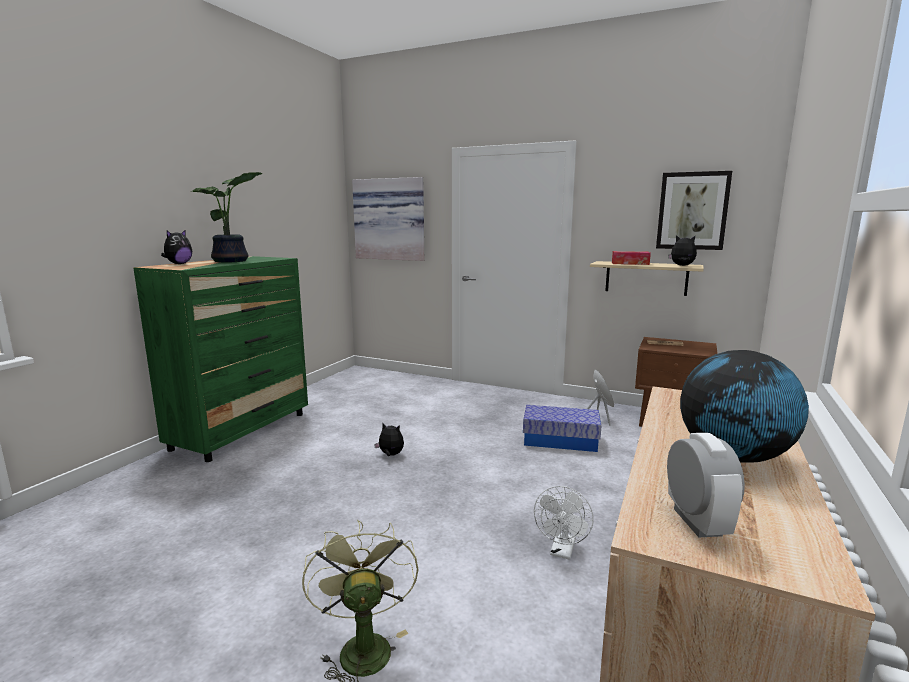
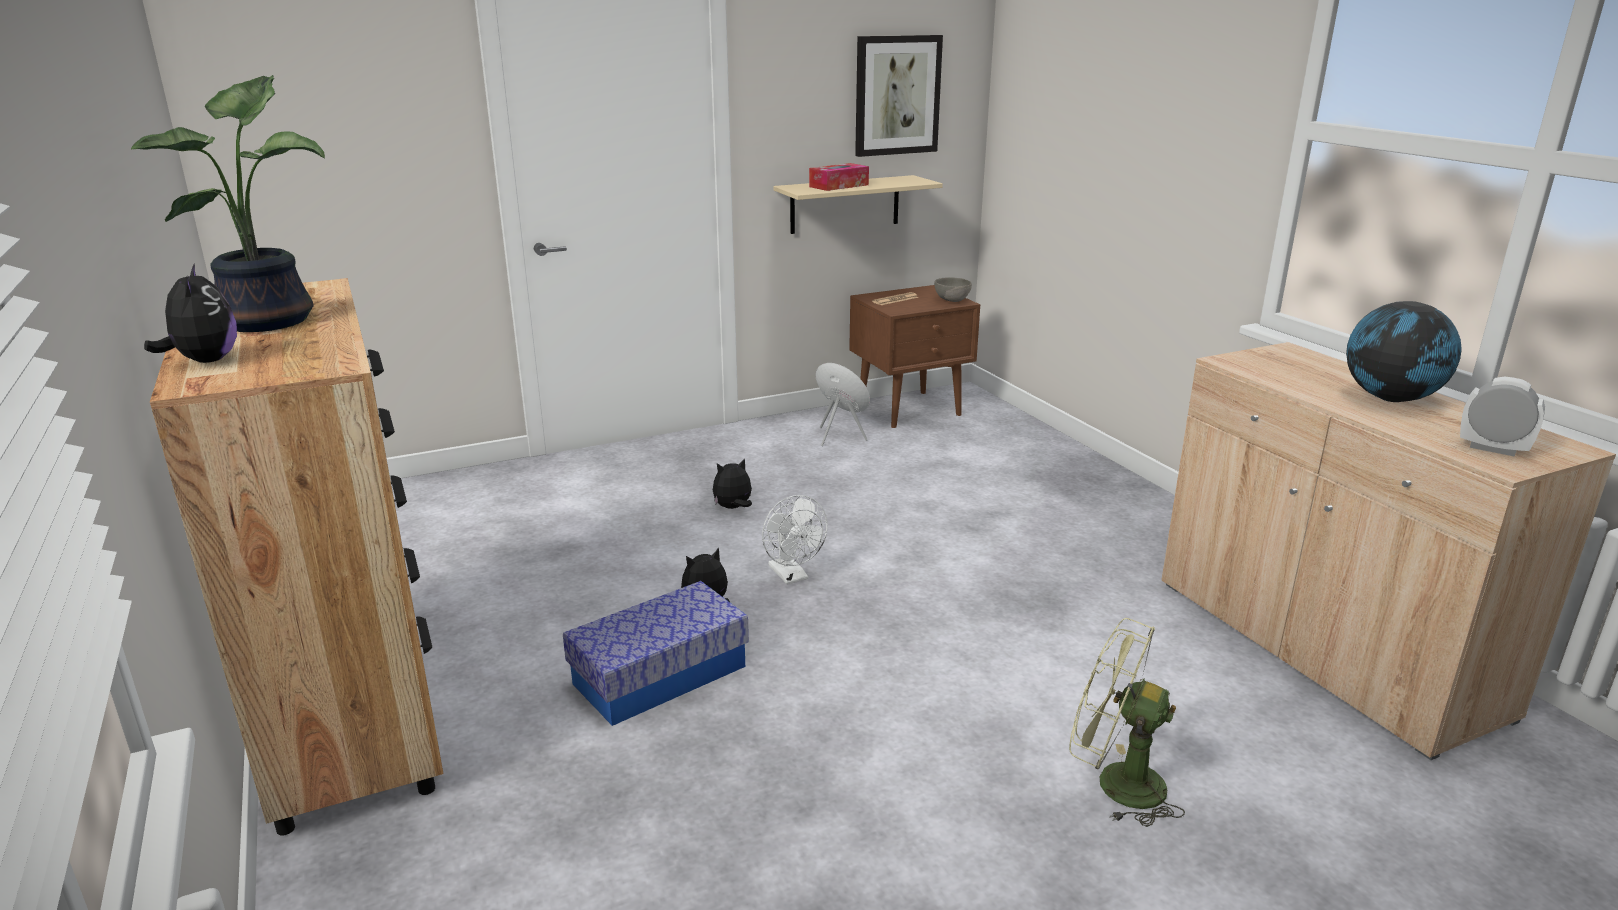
camera: 50 degrees left, 10 degrees up
(242, 431) = (352, 715): green dresser -> brown dresser
(390, 219) = (324, 138): picture -> none
(560, 440) = (854, 482): storage box -> storage box (660, 675)
(562, 551) = (1078, 595): white fan -> white fan (792, 576)
(682, 266) = (907, 181): plush toy -> plush toy (733, 508)
(701, 351) = (952, 300): none -> grey bowl

